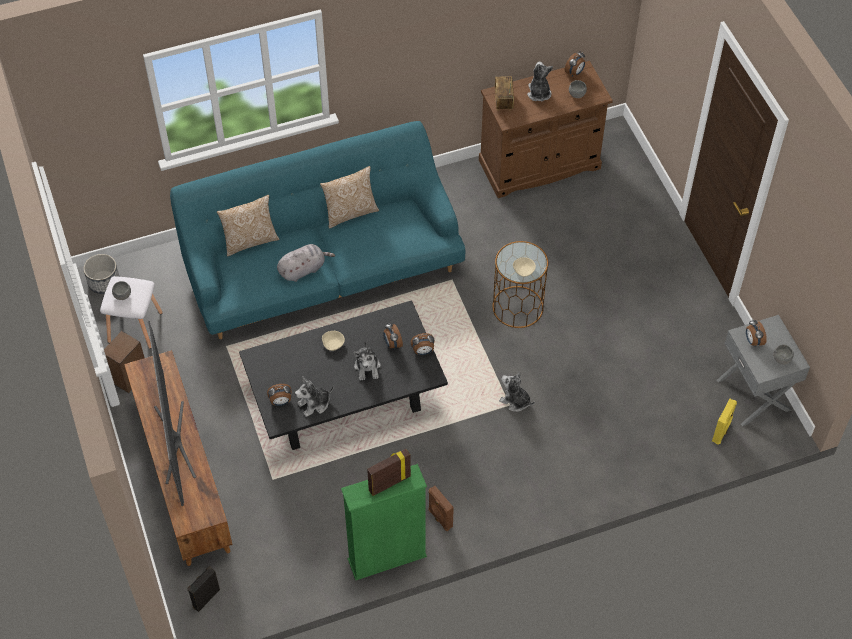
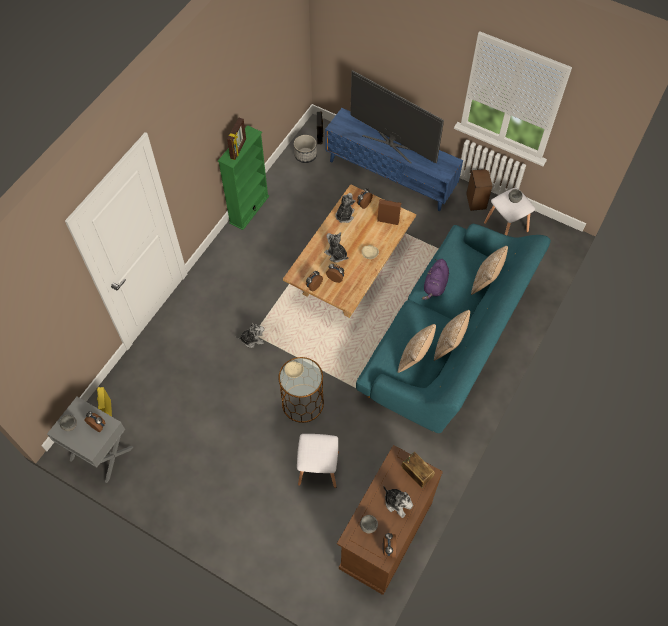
camera: 140 degrees right, 5 degrees up
(104, 282) = (553, 238): planter -> planter (305, 155)
(182, 476) = (391, 176): brown tv stand -> blue tv stand
(303, 269) = (435, 286): grey plush toy -> purple plush toy
(345, 400) = (350, 270): black coffee table -> beige coffee table
(394, 222) = (415, 358): none -> pillow
(439, 518) = (239, 246): brown speaker -> brown speaker (388, 220)
(553, 246) = (317, 468): none -> white stool

